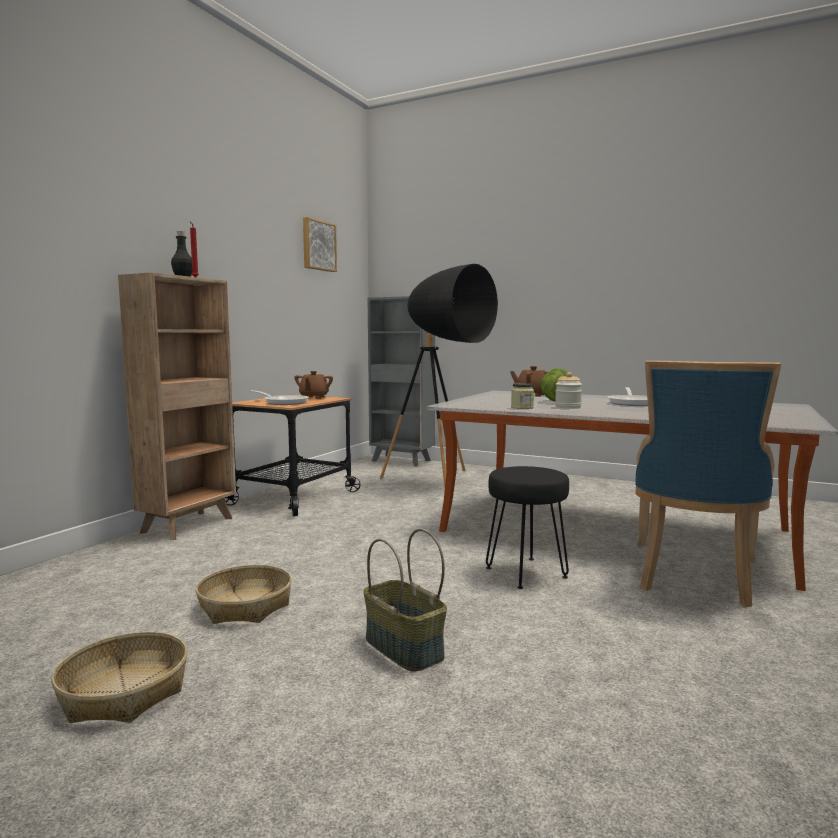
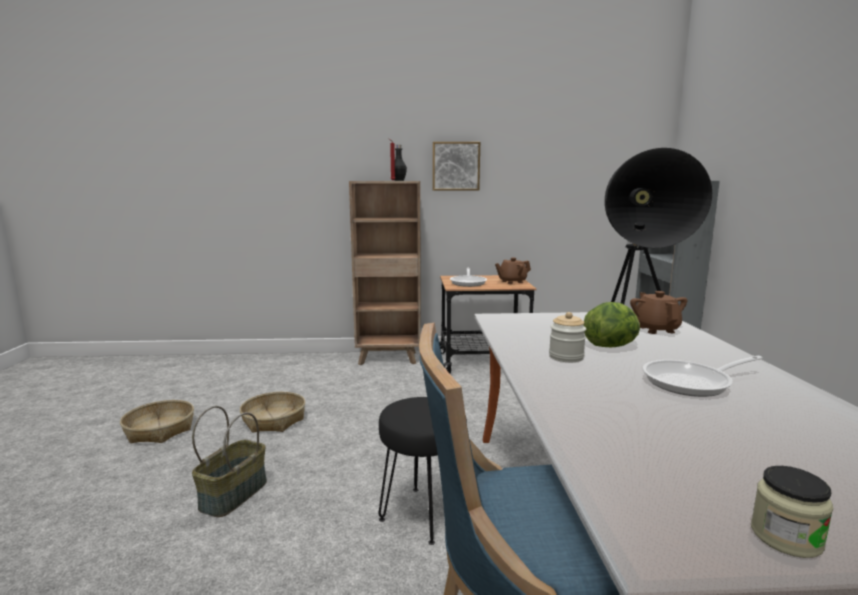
camera: 60 degrees right, 5 degrees up
(318, 245) = (584, 131): picture -> picture (455, 166)
(522, 407) = (520, 341): jar -> jar (786, 537)

